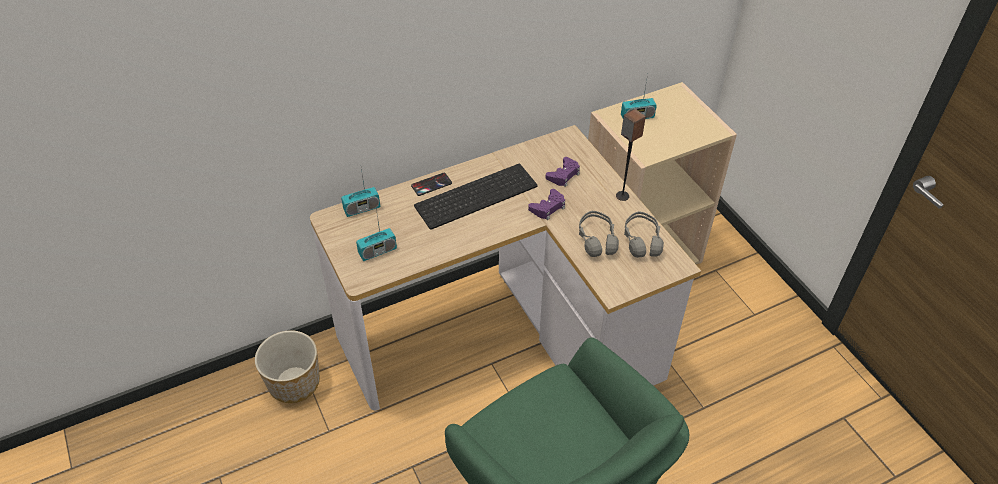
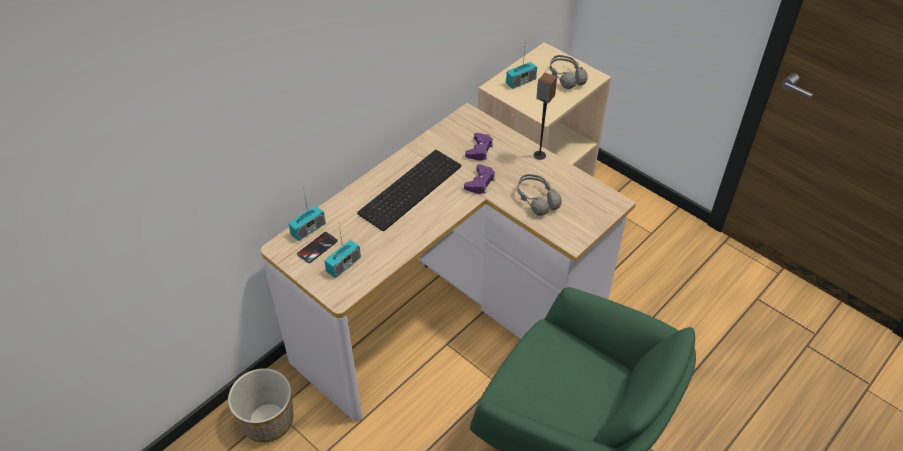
camera: 20 degrees left, 0 degrees up
(431, 184) = (363, 189): phone -> phone (317, 247)
(641, 241) = (575, 190): grey headphones -> grey headphones (566, 77)

